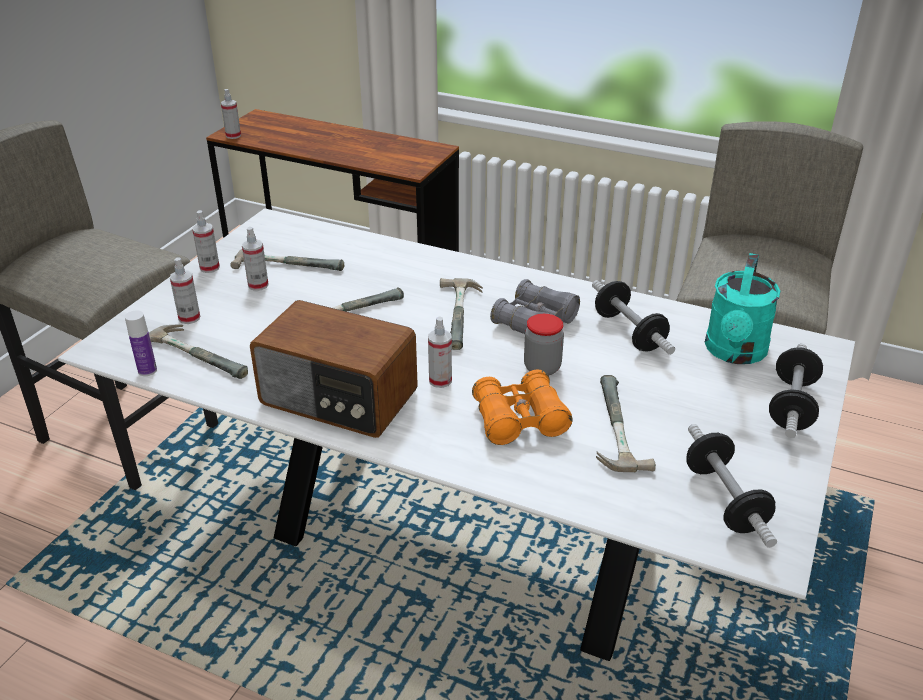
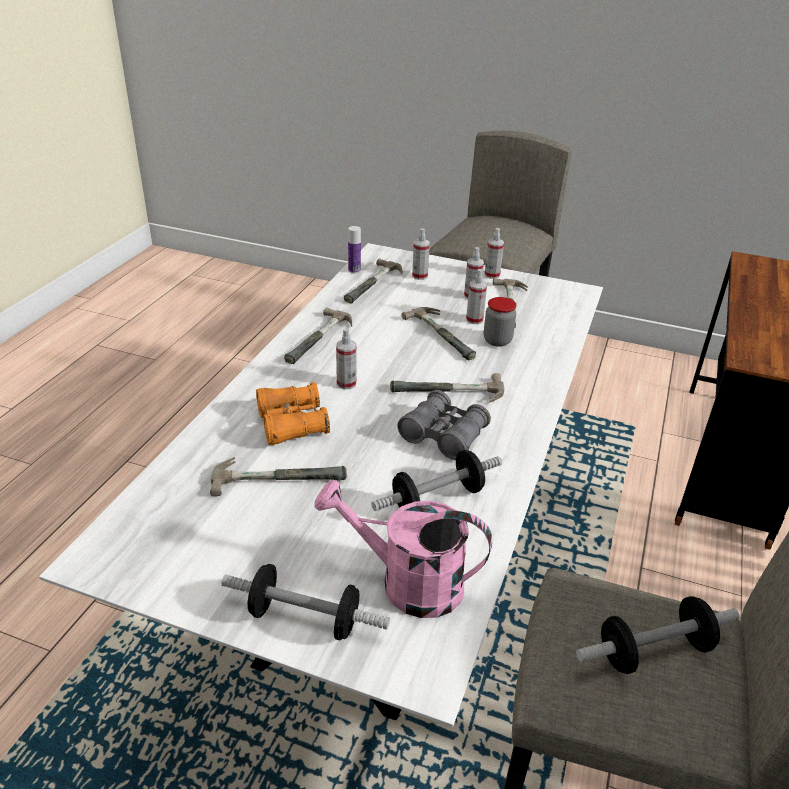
camera: 85 degrees right, 0 degrees up
(233, 136) = (745, 262): spray bottle -> spray bottle (474, 320)
(338, 399) = (322, 340): radio -> hammer
(542, 368) = (368, 438): jar -> jar (497, 340)
(725, 500) = (166, 539): dumbbell -> dumbbell (653, 651)
(734, 353) = (407, 583): turquoise watering can -> pink watering can

